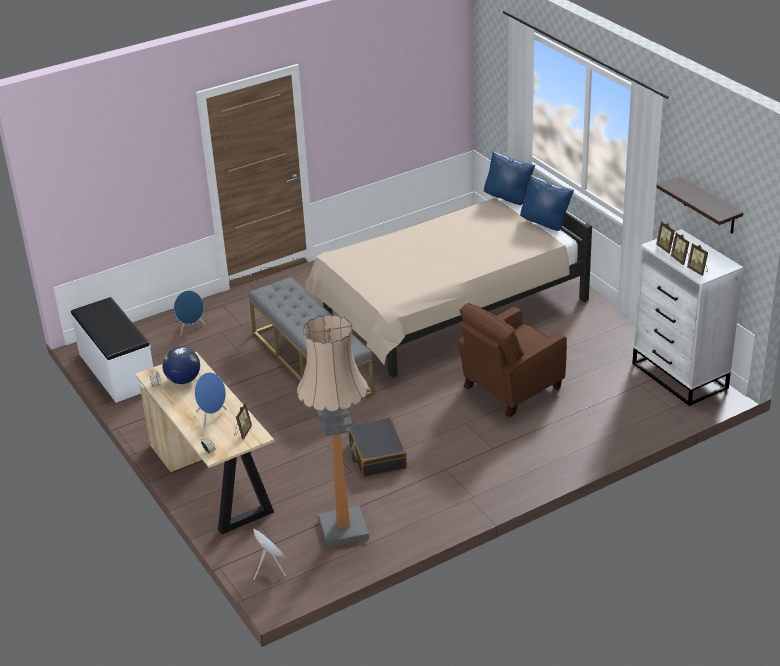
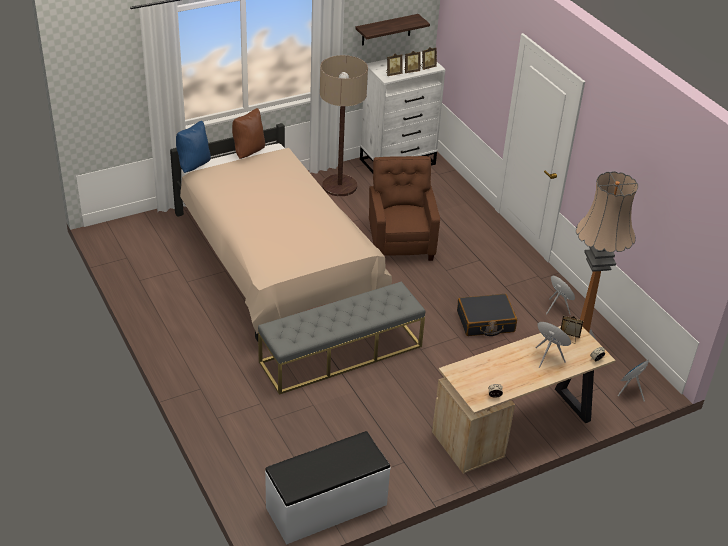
camera: 90 degrees left, 5 degrees up
(183, 380) = (487, 376): globe -> none
(191, 328) = (257, 444): blue speaker -> blue speaker (557, 308)
(510, 388) = (401, 242): brown armchair -> brown armchair turned 150 degrees counterclockwise
(545, 223) = (248, 152): blue pillow -> brown pillow
(605, 337) = (339, 186): none -> floor lamp

